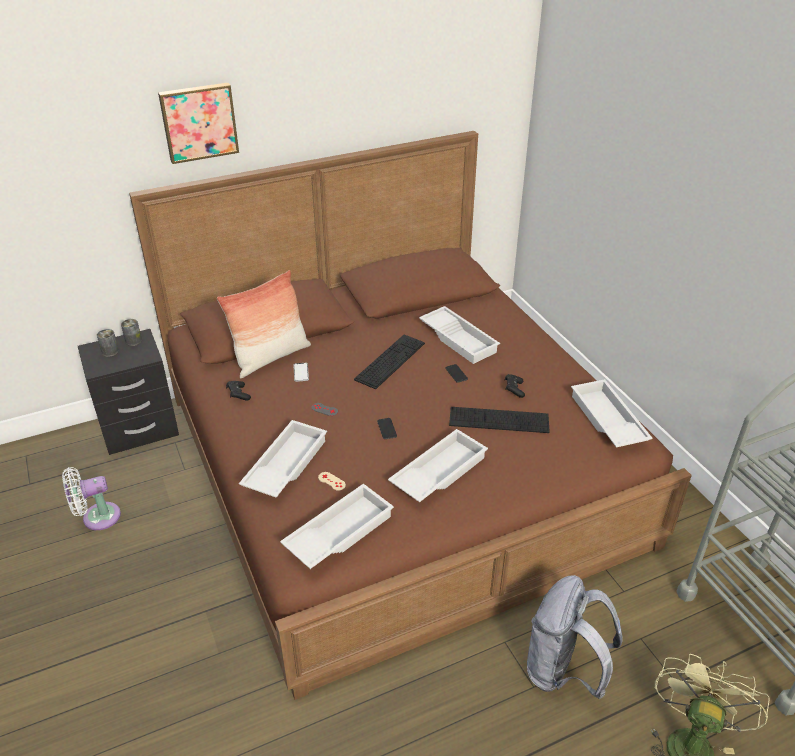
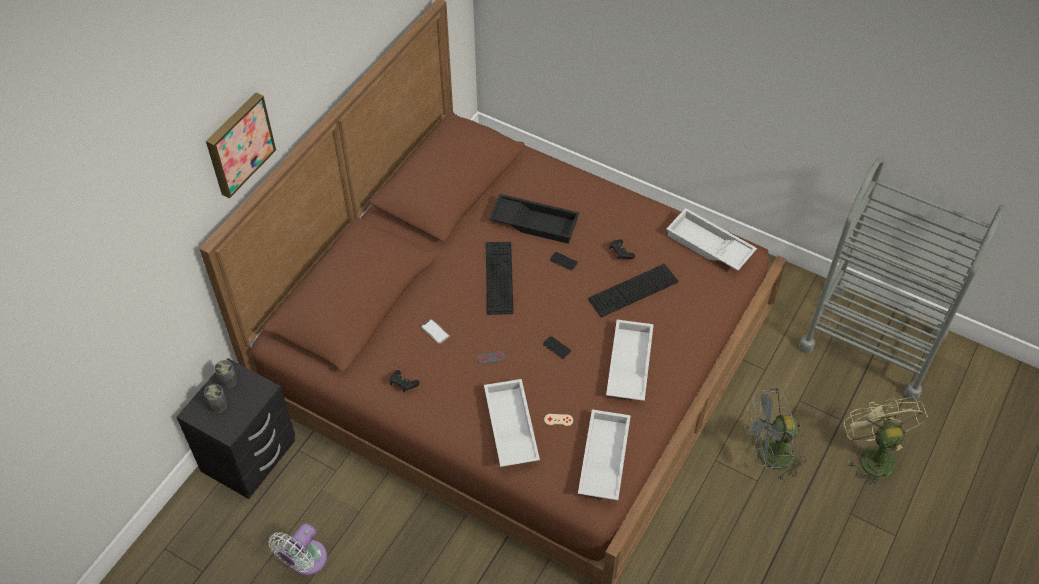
camera: 35 degrees left, 15 degrees up
(270, 357) = (392, 330): pillow -> none
(459, 339) = (535, 222): white tray -> black tray
(563, 671) = (768, 457): grey backpack -> grey fan

